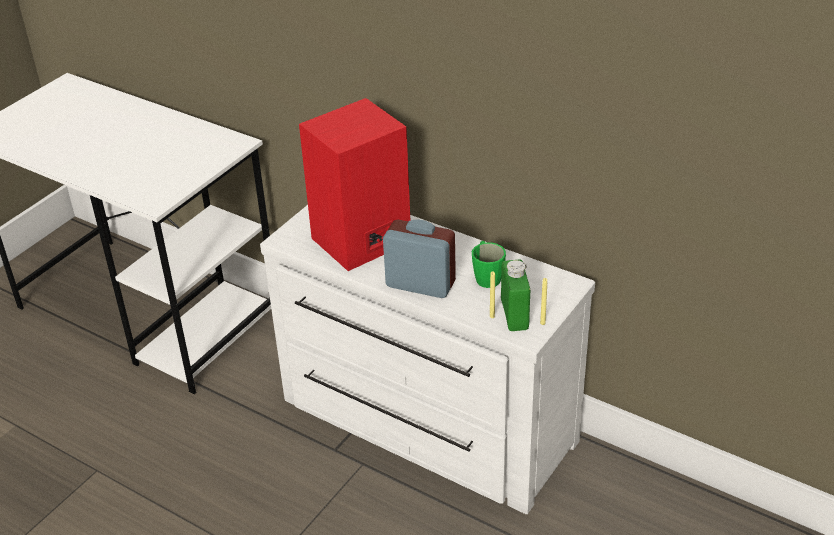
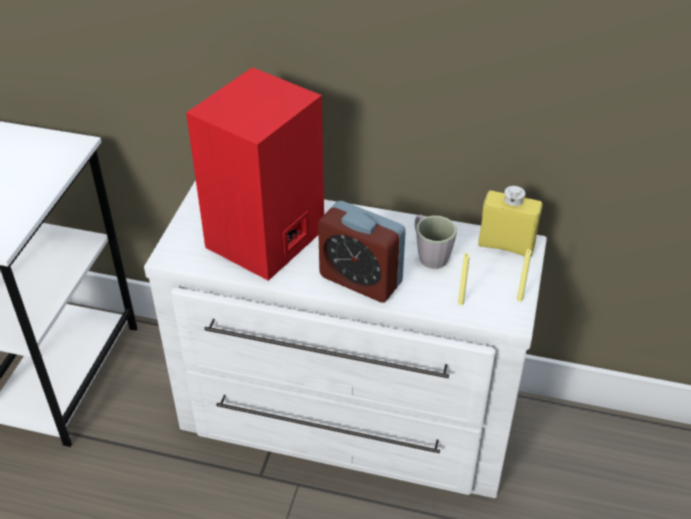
camera: 20 degrees left, 5 degrees up
(420, 284) = (360, 280): alarm clock -> alarm clock turned 150 degrees counterclockwise
(486, 276) = (429, 254): green mug -> grey mug
(514, 315) = (484, 295): green bottle -> none
(555, 281) = (506, 246): none -> yellow bottle

